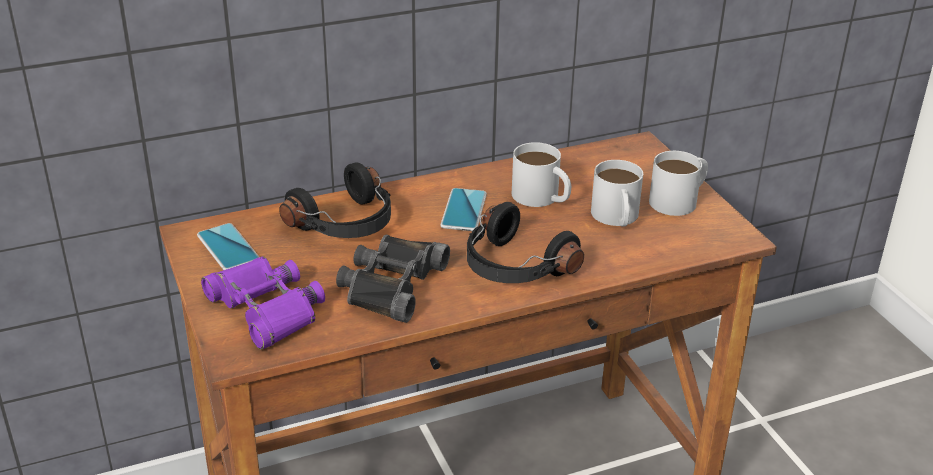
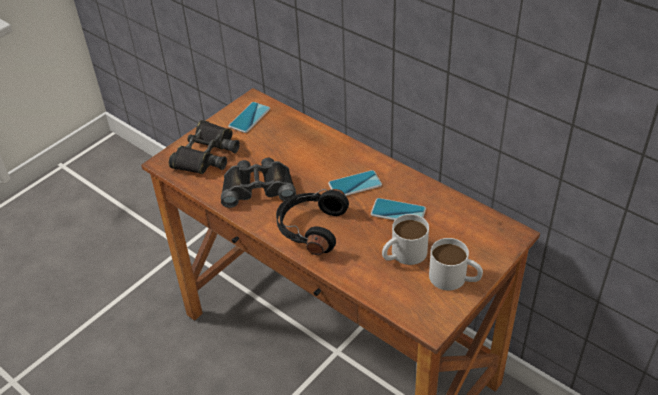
camera: 65 degrees right, 10 degrees up
(266, 309) = (206, 154): purple binoculars -> black binoculars
(346, 224) = (303, 146): black headphones -> none
(542, 198) = (398, 212): white mug -> phone

